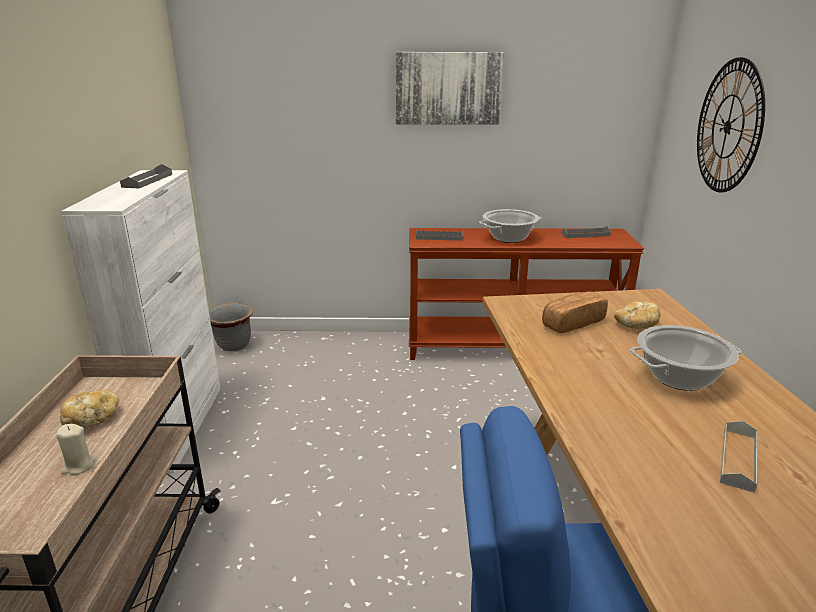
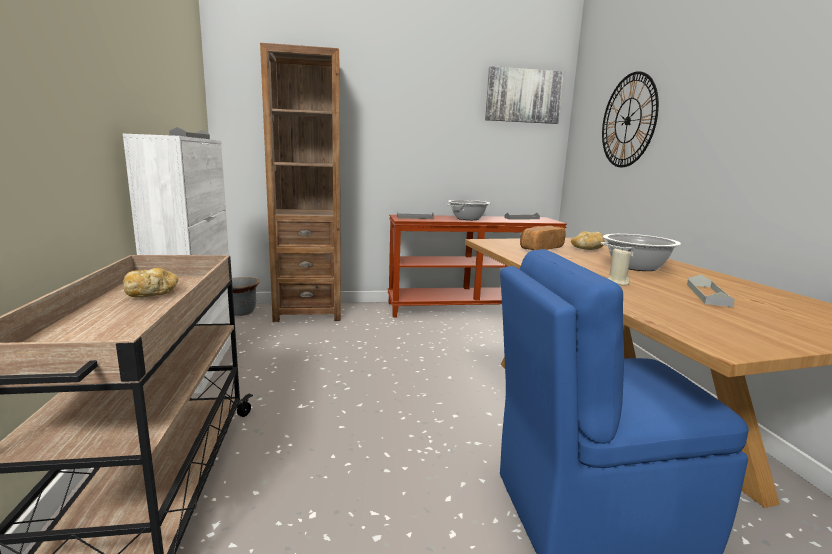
camera: 10 degrees left, 10 degrees down
(78, 466) = (147, 316): beige candle -> beige candle (617, 283)
(311, 347) = (308, 312): none -> brown bookcase
(448, 88) = (419, 107): picture -> picture (523, 96)

